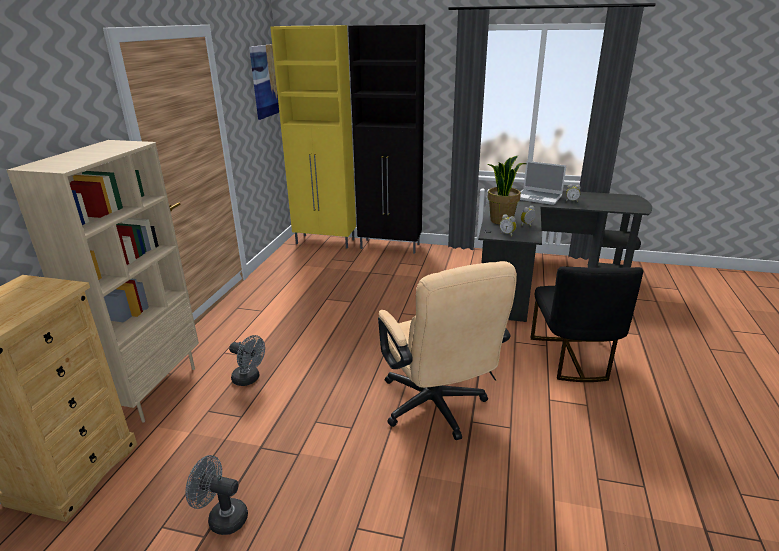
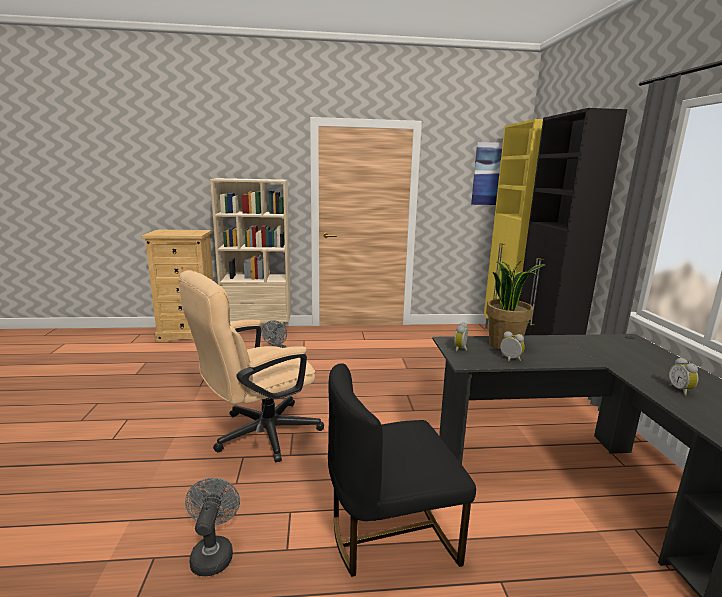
camera: 70 degrees right, 10 degrees down
(222, 518) = (148, 375): grey fan -> grey fan (213, 552)
(539, 197) = (646, 365): laptop -> none

